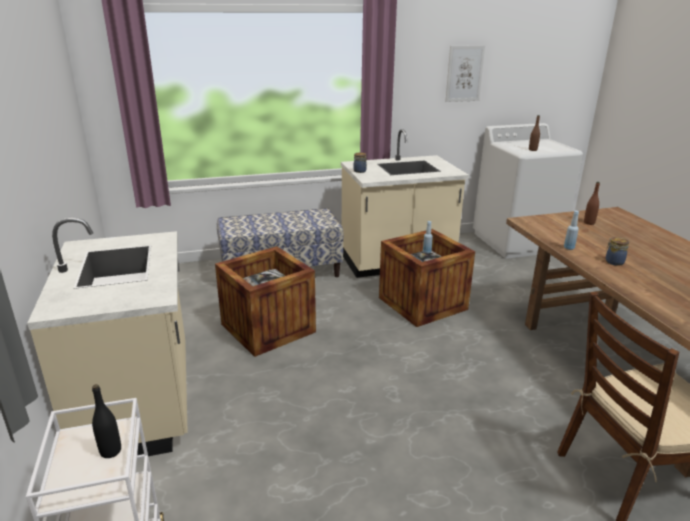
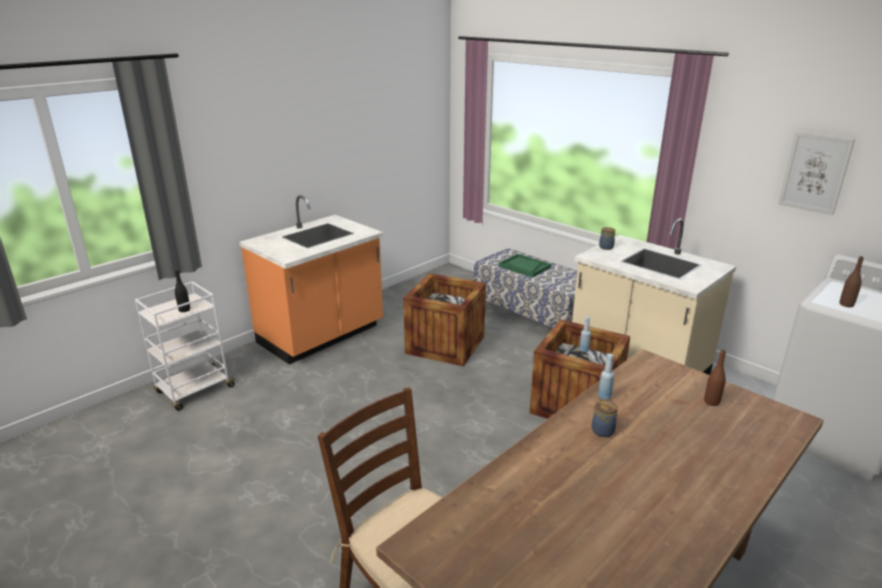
camera: 60 degrees right, 0 degrees up
(140, 403) = (322, 336): beige counter -> orange counter
(266, 224) = (524, 267): none -> green tray

